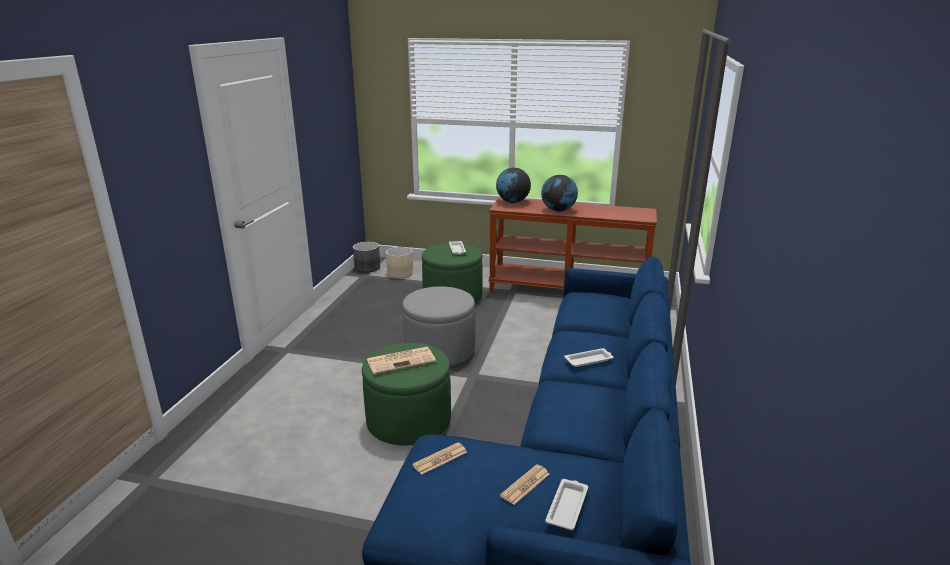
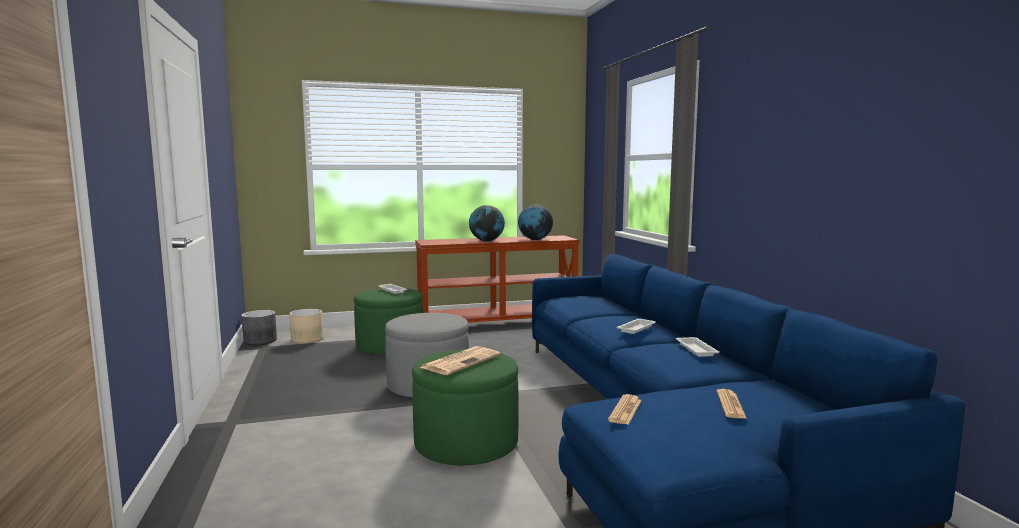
camera: 30 degrees left, 15 degrees down
(512, 202) = (434, 240): globe -> globe (535, 239)
(567, 506) = (787, 407): white tray -> white tray (695, 349)

